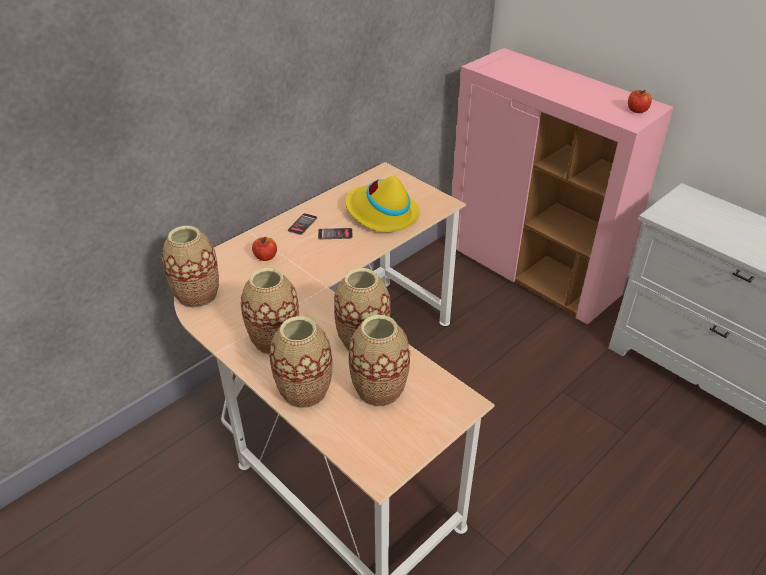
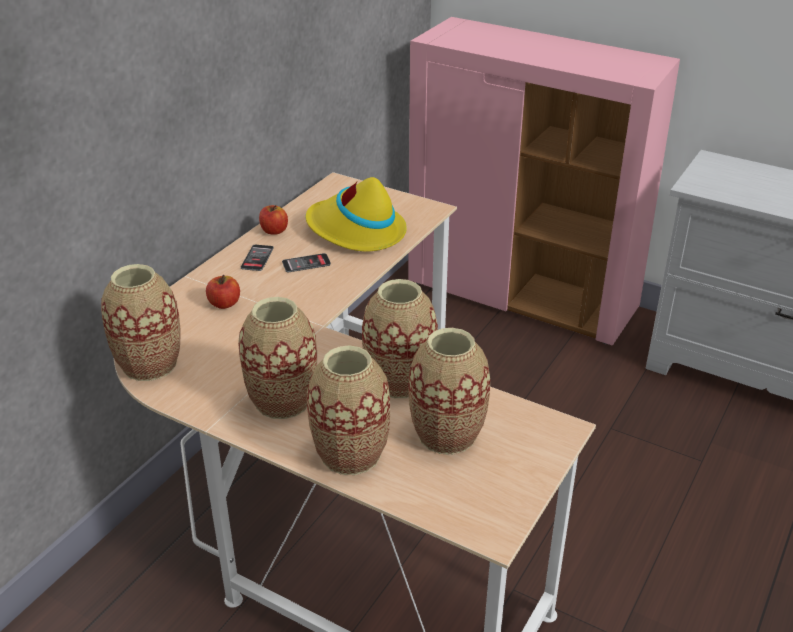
camera: 15 degrees left, 5 degrees down
(637, 110) = (642, 66): apple -> apple (274, 231)

